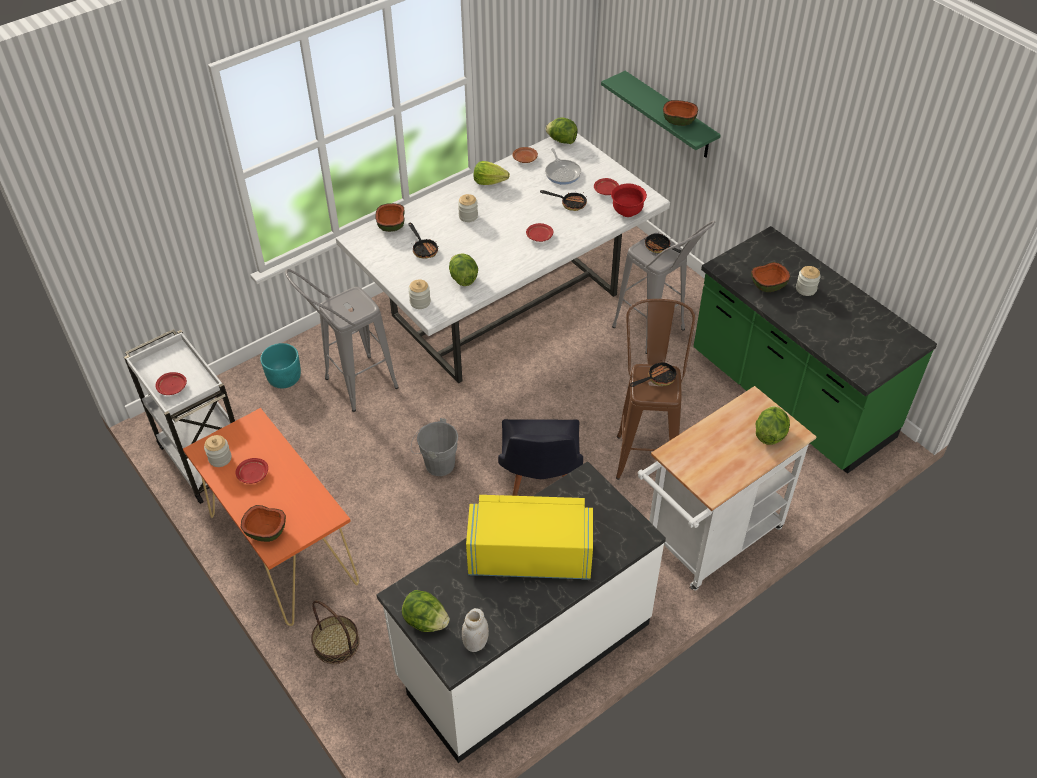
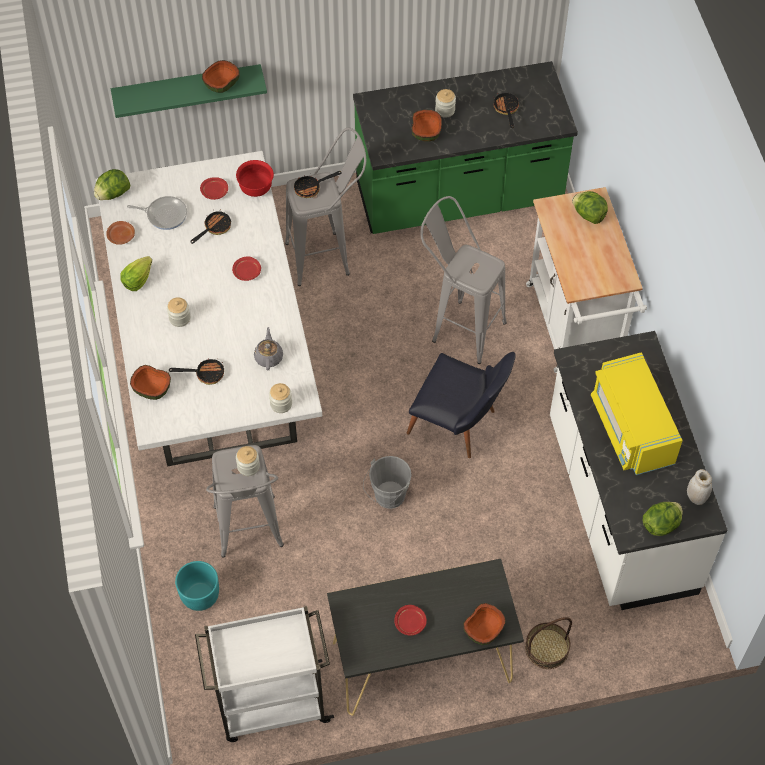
camera: 65 degrees left, 10 degrees up
(172, 387) = (277, 657): red plate -> none
(220, 458) = (375, 646): jar -> jar (248, 466)
(283, 548) = (421, 661): orange console table -> black console table
(463, 278) = (269, 357): lettuce -> grey teapot
(530, 556) = (631, 428): yellow microwave -> yellow microwave turned 45 degrees counterclockwise
(646, 449) = (458, 327): brown stool -> grey stool
(657, 378) = (470, 264): frying pan -> frying pan (506, 110)

